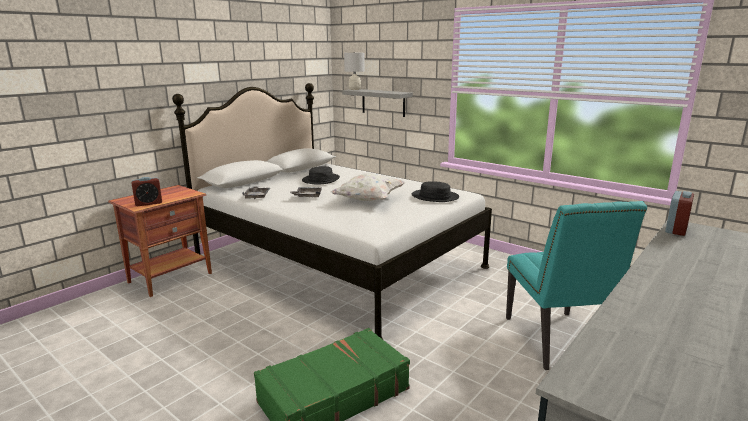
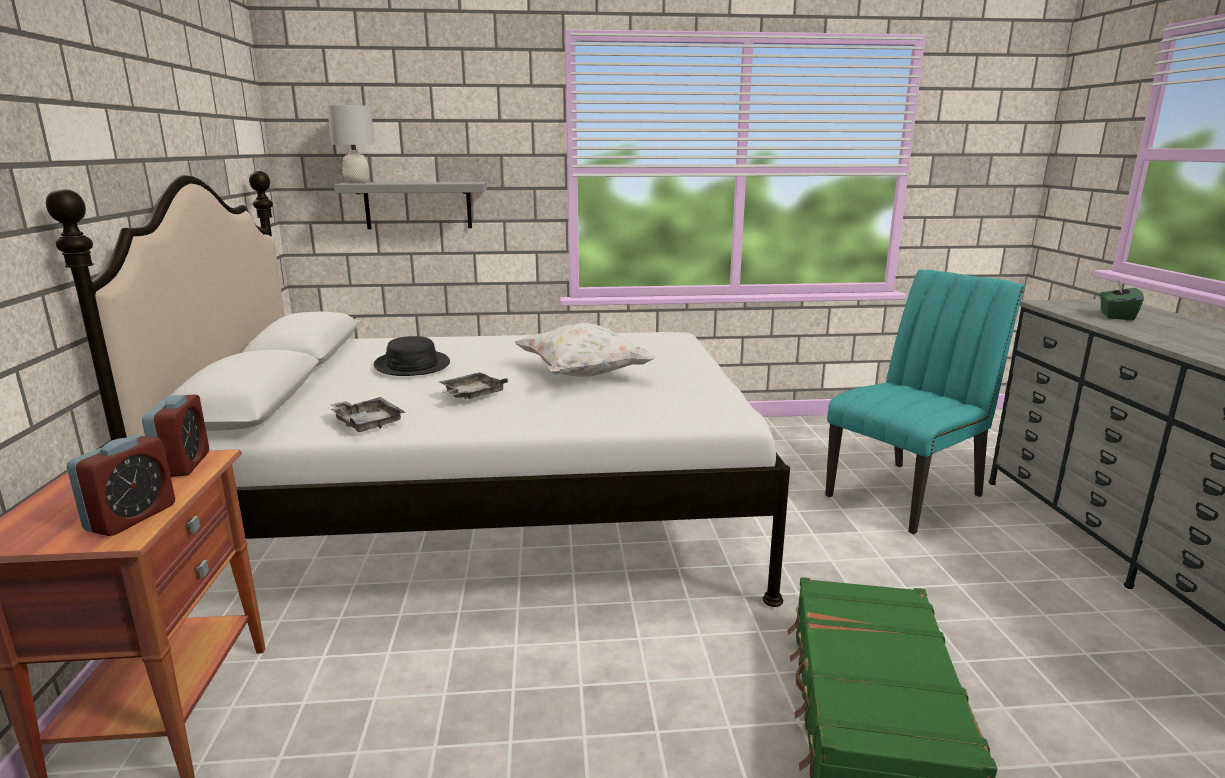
camera: 45 degrees left, 0 degrees up
(435, 197) = (656, 347): black hat -> none
(555, 339) = (904, 496): turquoise chair -> turquoise chair turned 75 degrees counterclockwise
(676, 229) = (1057, 308): alarm clock -> alarm clock (183, 465)
(702, 246) = (1116, 316): none -> green tissue box

